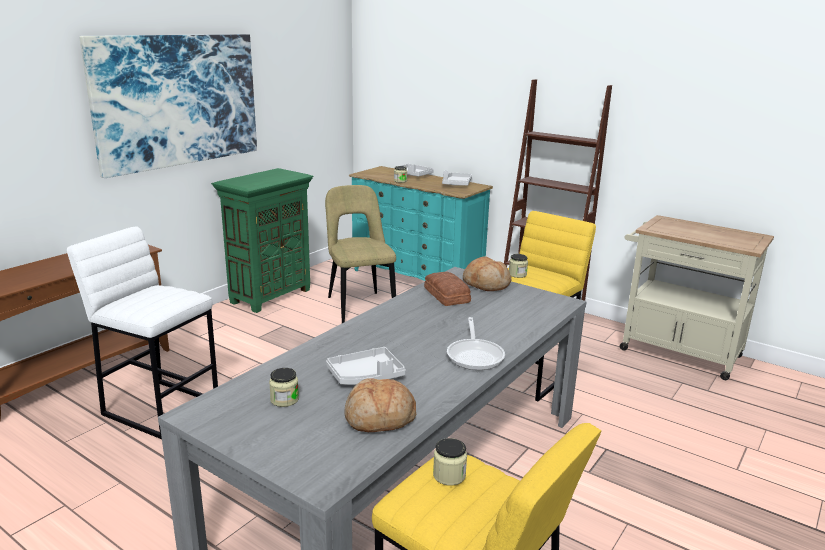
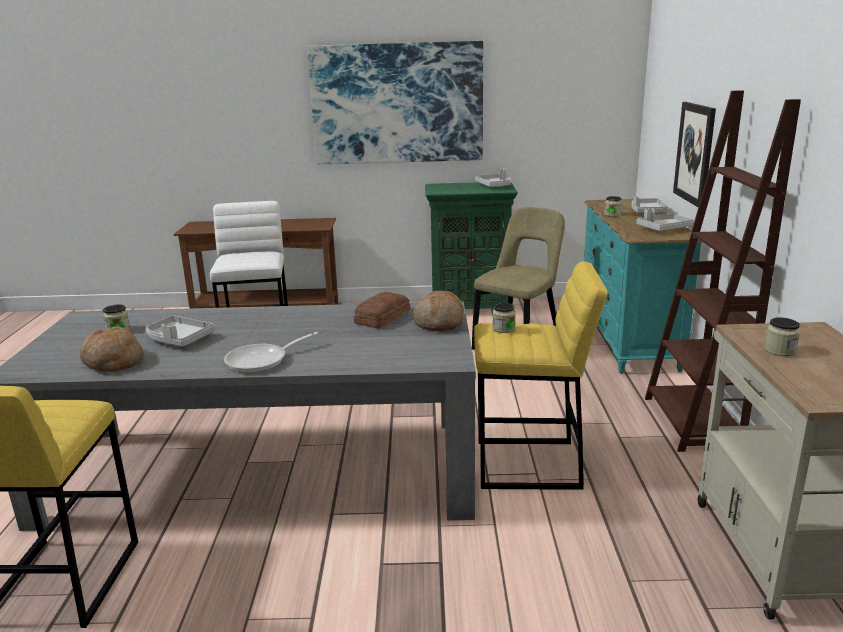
camera: 55 degrees right, 0 degrees up
(283, 173) = (494, 186): none -> grey tray
(449, 475) = (52, 409): jar -> jar (780, 350)
(461, 125) = (695, 153): none -> picture

